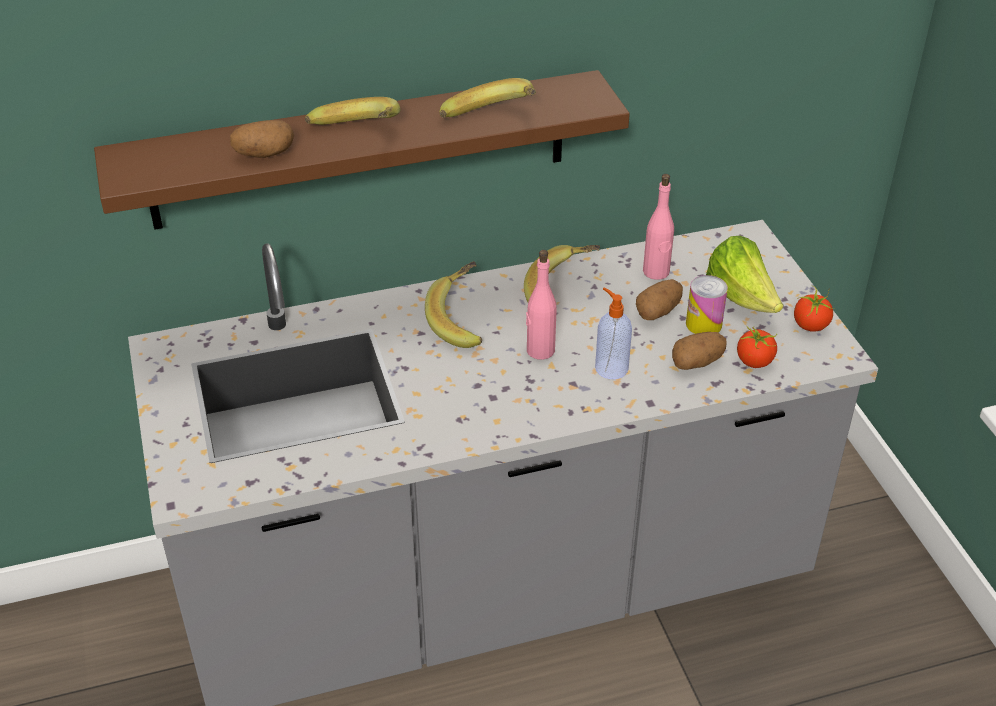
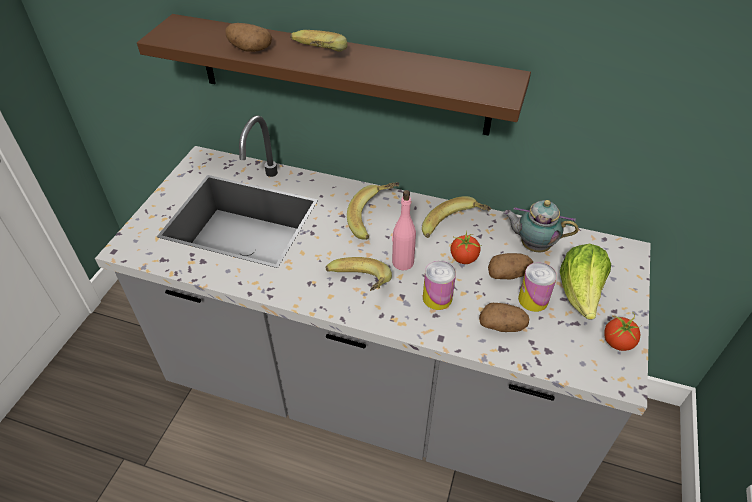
camera: 35 degrees right, 5 degrees up
(492, 121) = (412, 80): banana -> banana (358, 287)
(610, 368) = (437, 298): soap dispenser -> can
(656, 272) = (532, 245): pink bottle -> teapot
(755, 361) = (546, 348): tomato -> tomato (464, 258)

